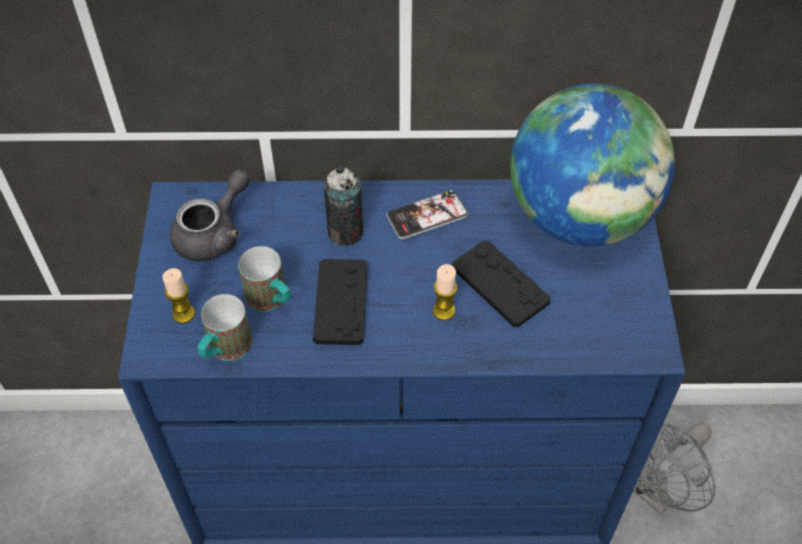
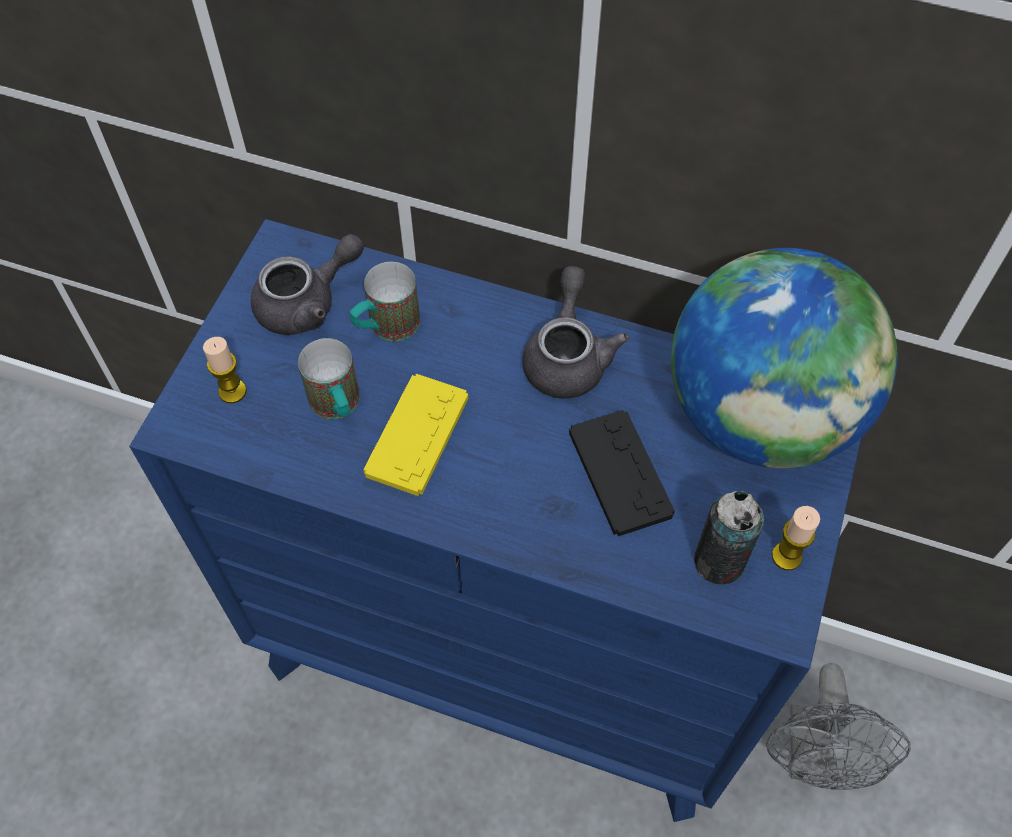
camera: 20 degrees right, 5 degrees up
(225, 350) = (259, 451): mug -> mug (386, 328)
(341, 303) = (417, 435): black game controller -> yellow game controller
(345, 232) = (460, 348): can -> can (719, 561)
(427, 215) = (567, 356): phone -> grey teapot
(444, 311) = (536, 485): candle -> candle (786, 556)
(658, 492) = (813, 758): grey fan -> grey fan turned 60 degrees counterclockwise

